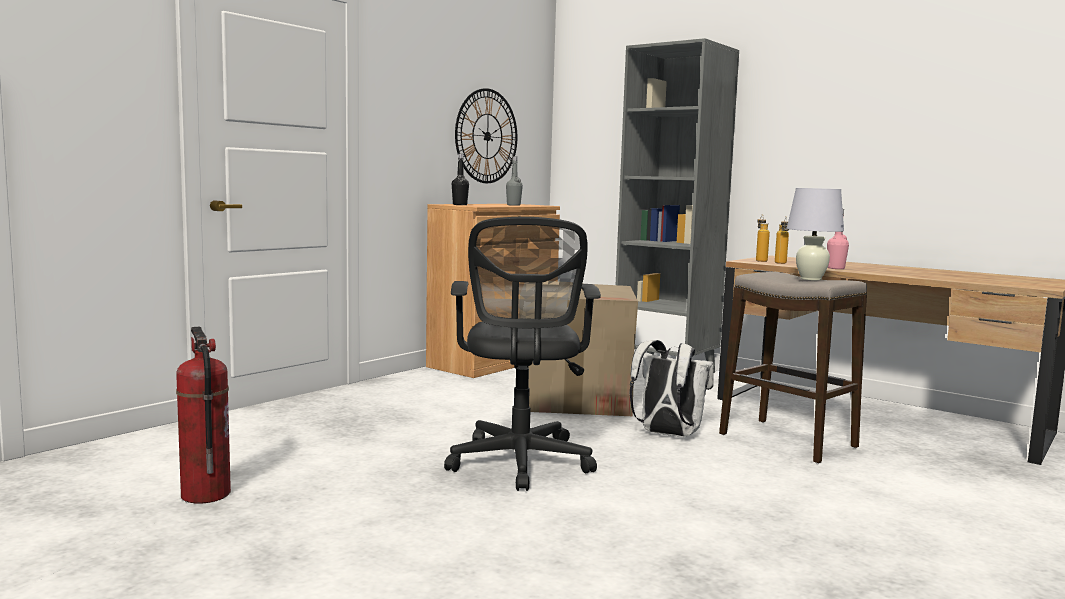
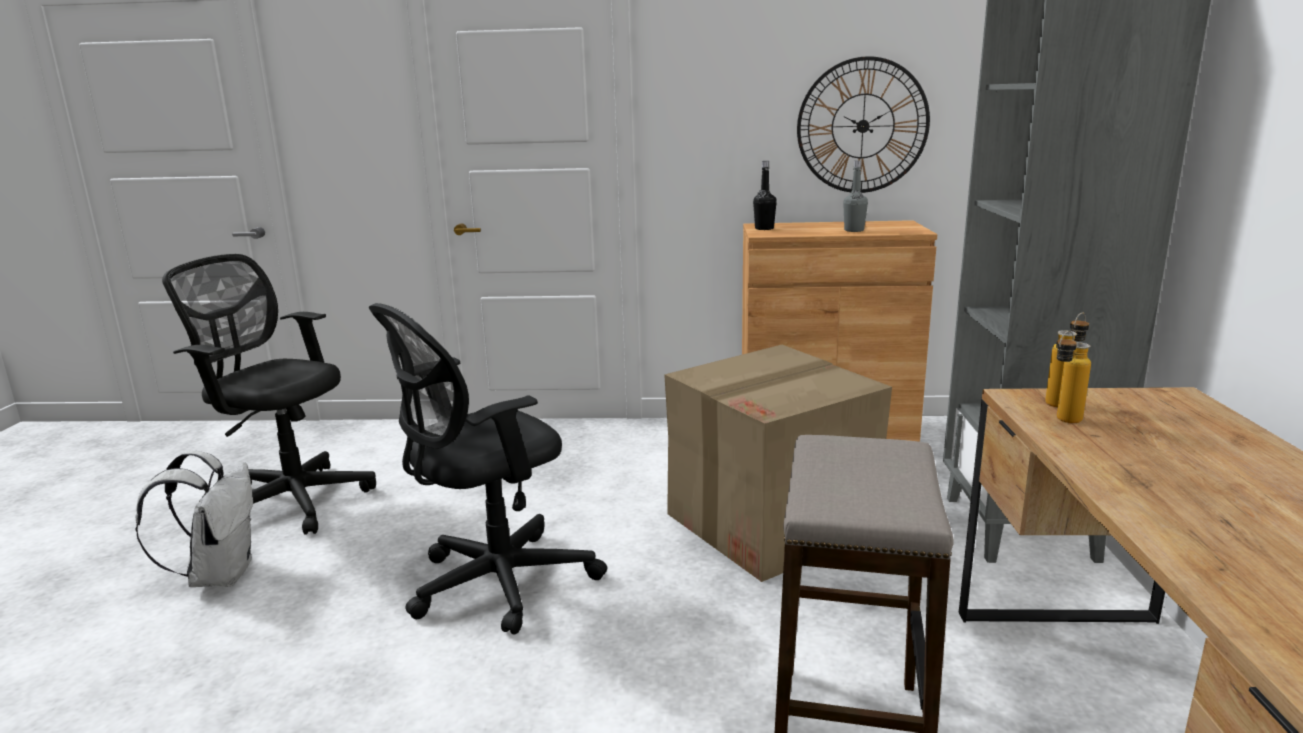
camera: 55 degrees right, 10 degrees up
(205, 495) = (291, 499): fire extinguisher -> black office chair
(667, 435) = (721, 632): white backpack -> white backpack (220, 575)
(811, 279) = (866, 486): white table lamp -> none
(835, 268) = (1115, 469): pink bottle -> none

